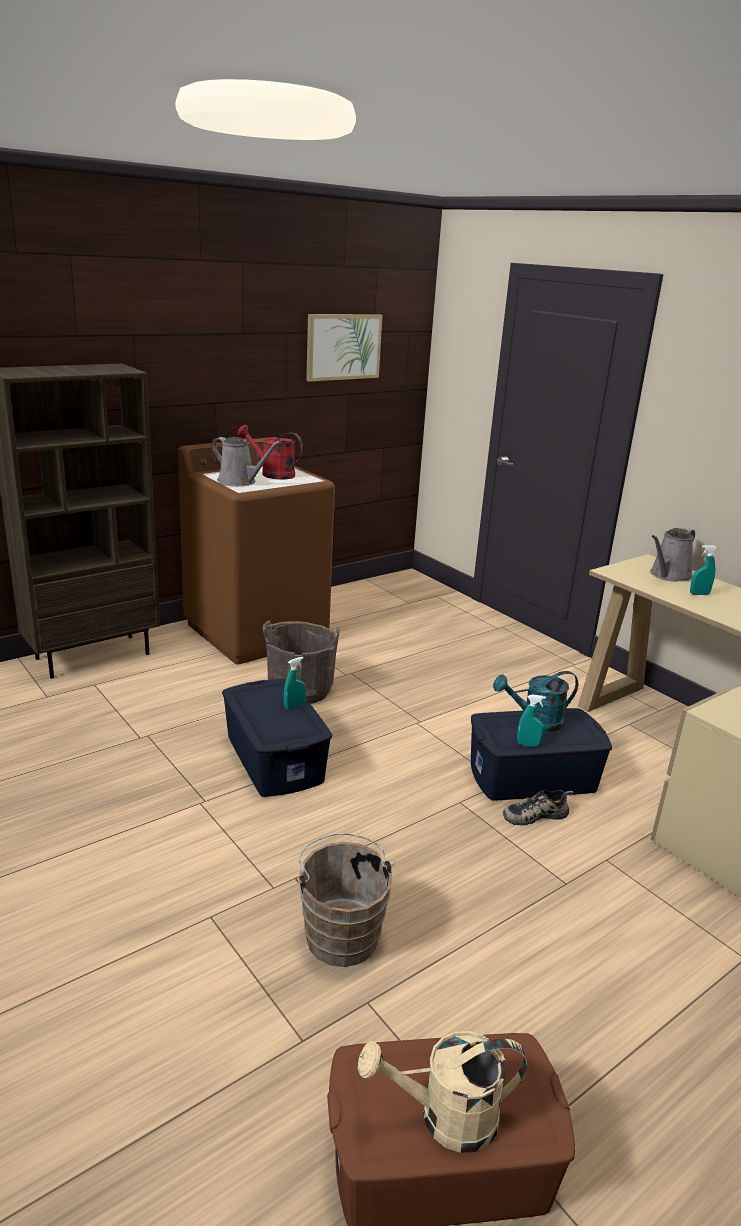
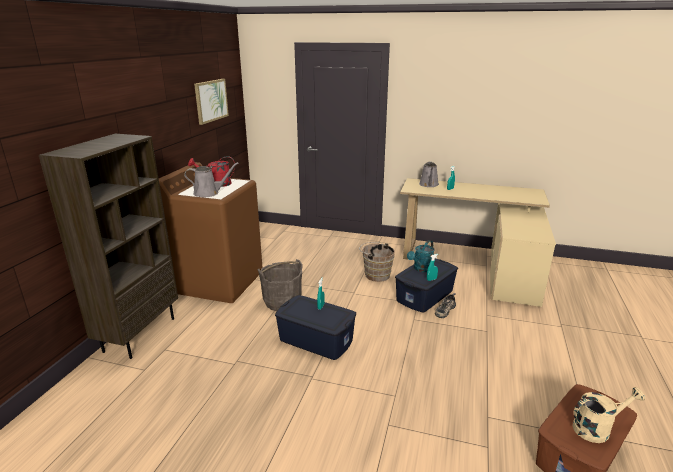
camera: 35 degrees left, 0 degrees up
(341, 933) = (444, 397): brown bucket -> brown bucket (375, 274)
(444, 1118) = (596, 428): beige watering can -> beige watering can turned 150 degrees counterclockwise

